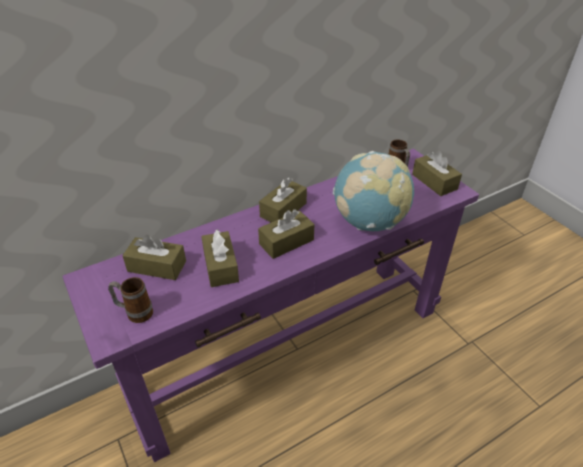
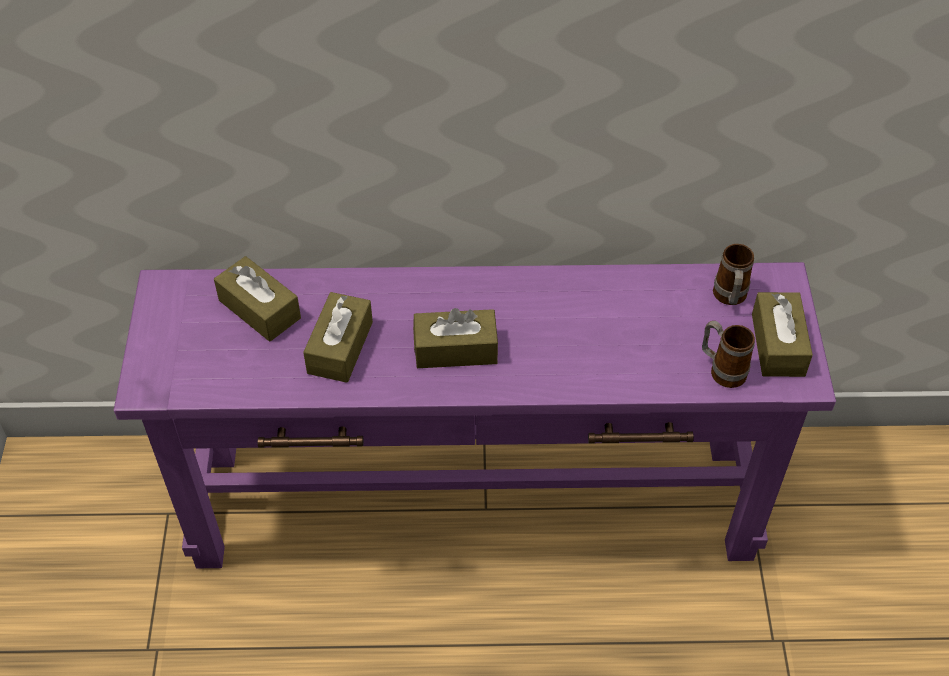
camera: 30 degrees right, 10 degrees up
(135, 313) = (194, 366): mug -> mug (721, 370)
(283, 210) = (491, 292): brown tissue box -> none
(369, 222) = (605, 371): globe -> none

